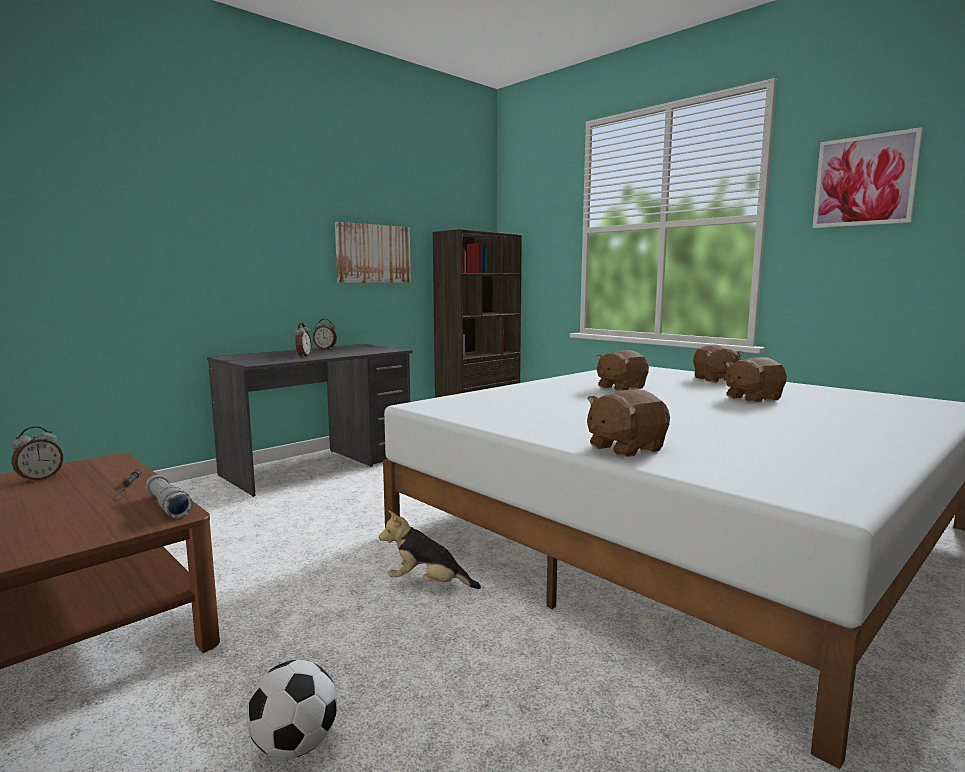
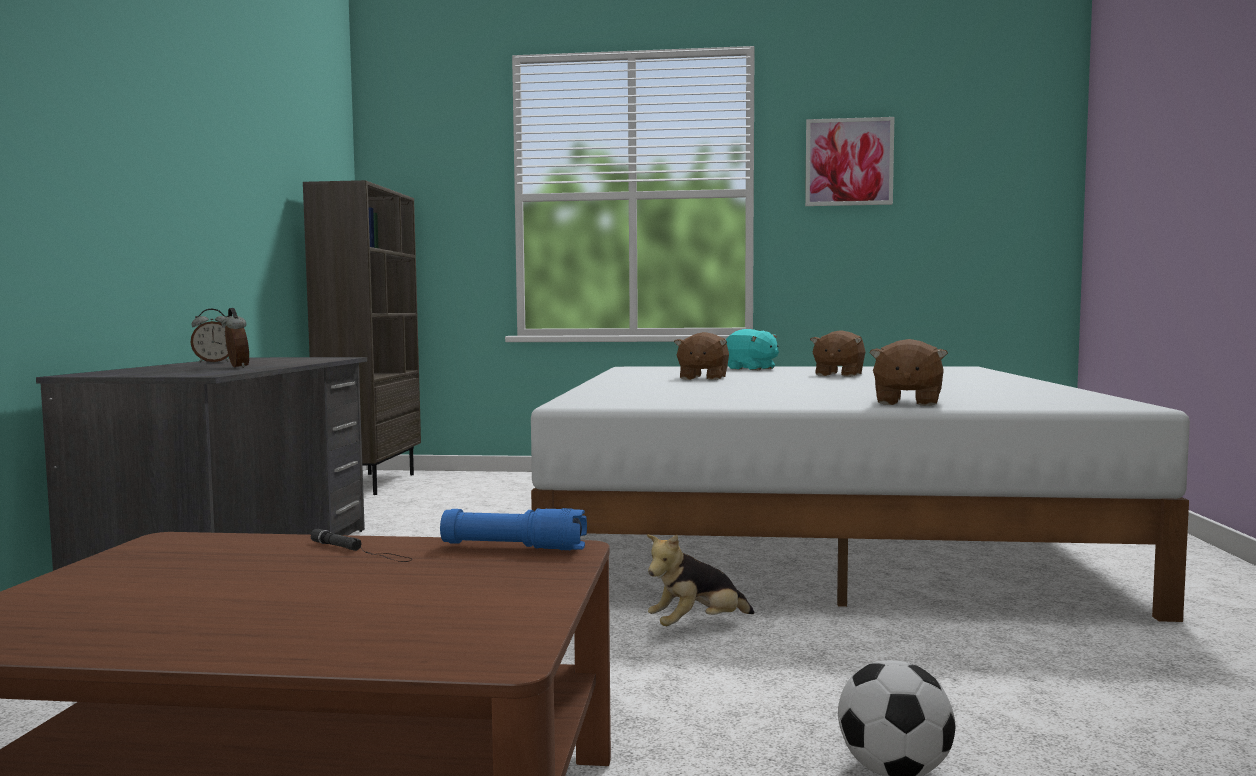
camera: 40 degrees left, 5 degrees down
(40, 478) = (129, 579): alarm clock -> none
(168, 506) = (513, 547): grey flashlight -> blue flashlight
(373, 254) = (237, 207): picture -> none
(715, 379) = (751, 369): brown plush toy -> turquoise plush toy

